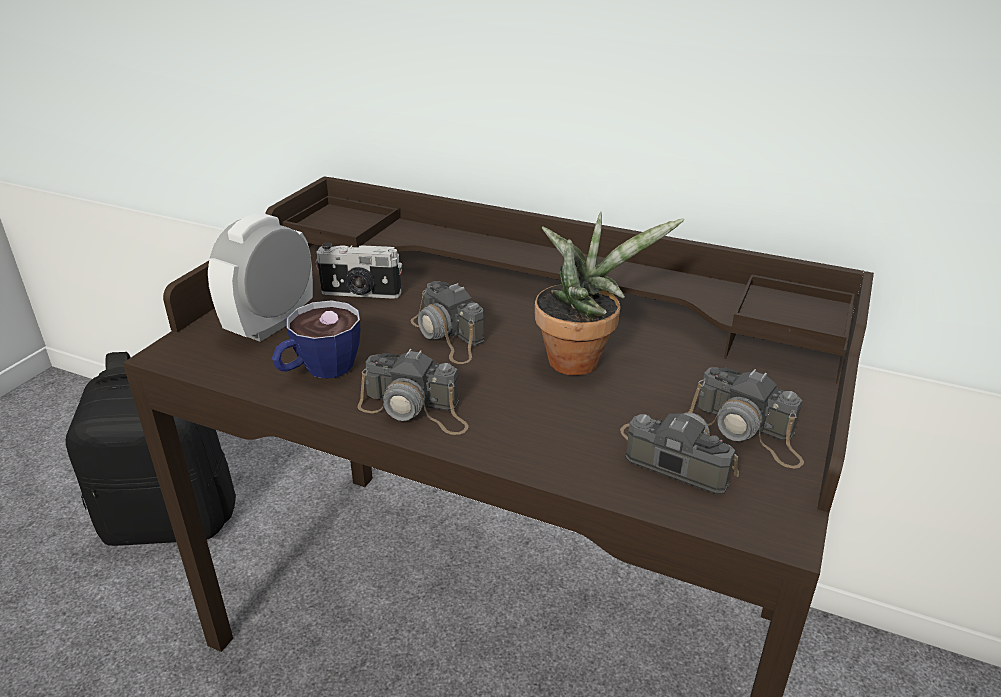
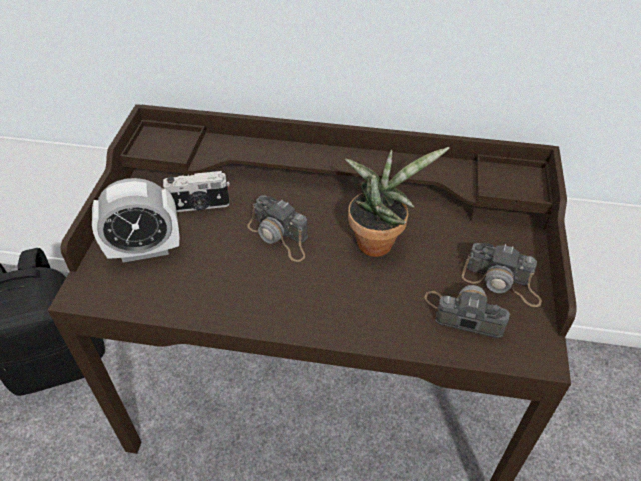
camera: 15 degrees left, 15 degrees up
(271, 324) = (145, 250): alarm clock -> alarm clock turned 120 degrees counterclockwise
(319, 370) = (201, 287): cup -> none
(415, 409) = (284, 309): camera -> none

